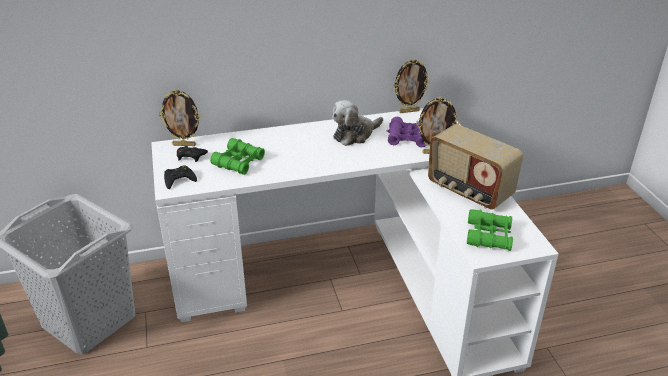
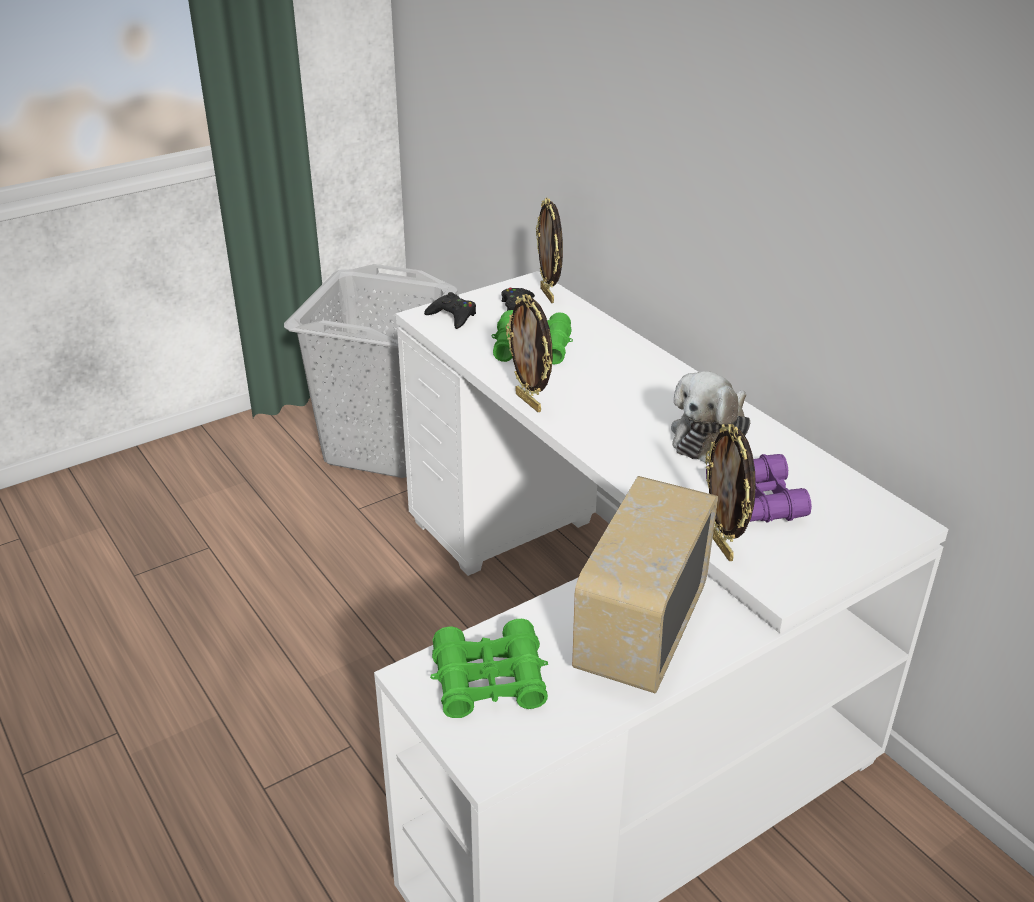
camera: 70 degrees right, 0 degrees up
(355, 134) = (710, 437): plush toy -> plush toy turned 90 degrees counterclockwise
(409, 111) = (868, 484): picture frame -> picture frame (529, 402)

